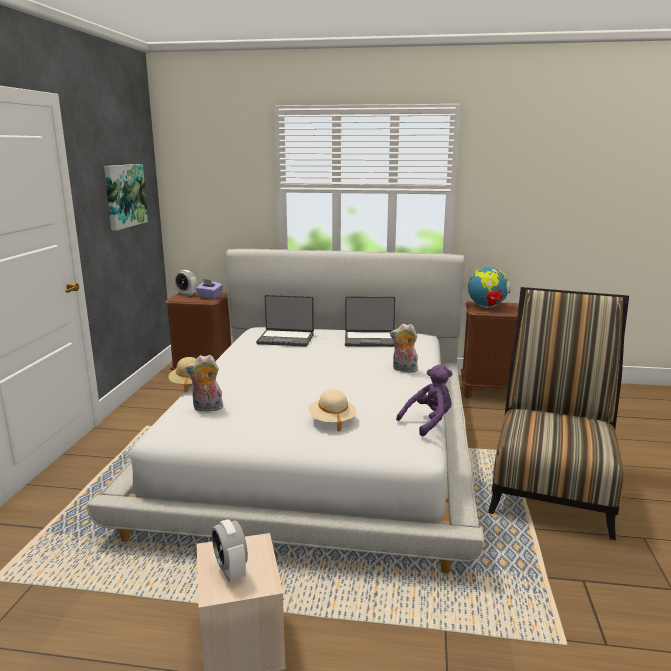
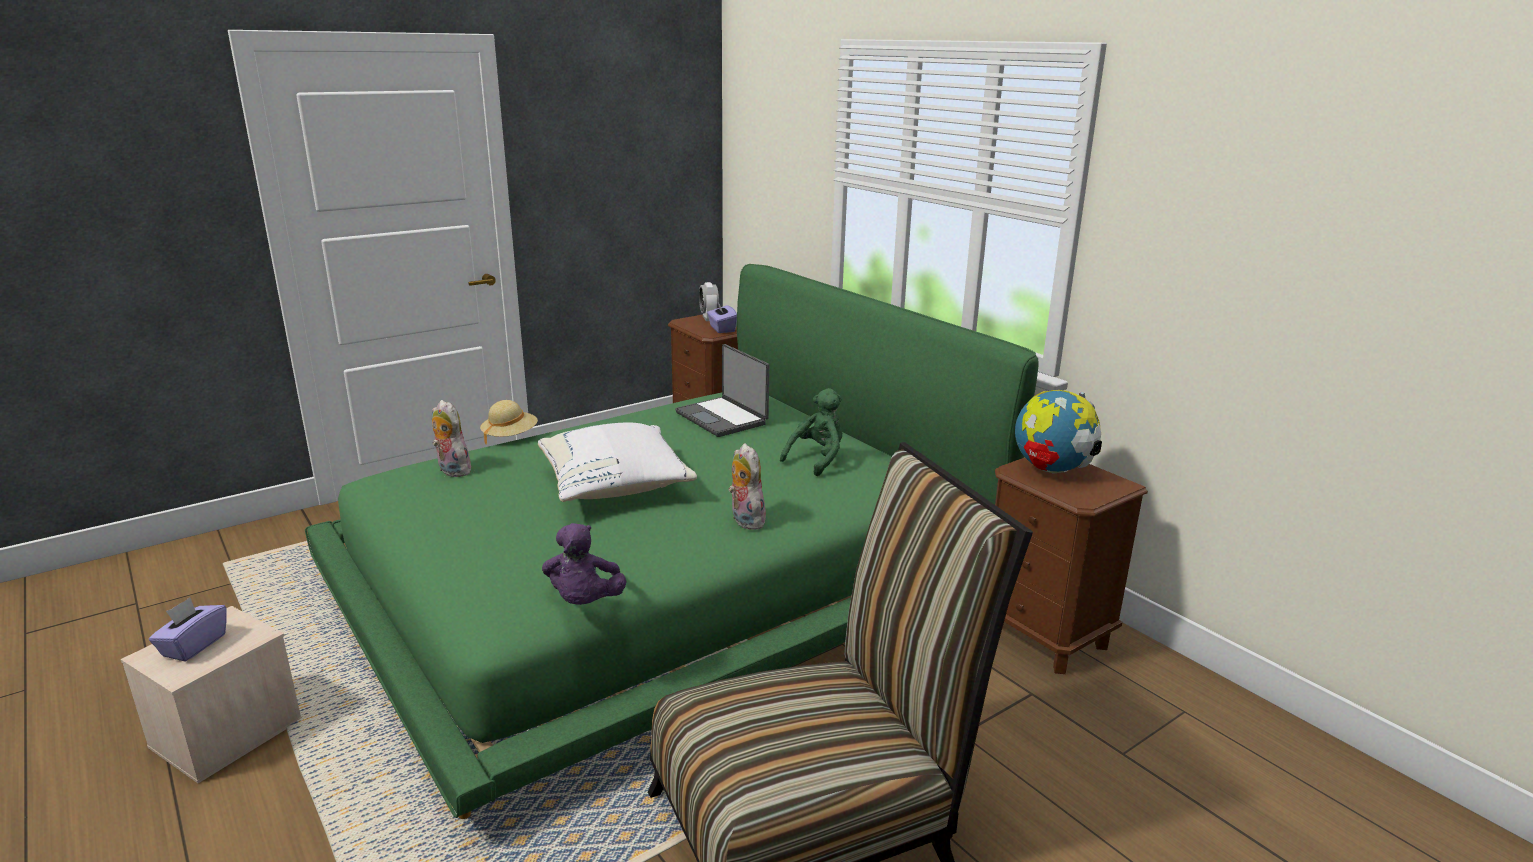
camera: 45 degrees right, 5 degrees up
(124, 195) = (629, 167): picture -> none
(231, 570) = (193, 645): alarm clock -> purple tissue box
(317, 380) = (616, 487): none -> white pillow
(320, 442) = (664, 583): white bed -> green bed
(332, 421) = (505, 543): beige hat -> none
(370, 340) = (817, 459): laptop -> green plush toy
(428, 422) = (585, 602): purple plush toy -> purple plush toy turned 75 degrees clockwise

